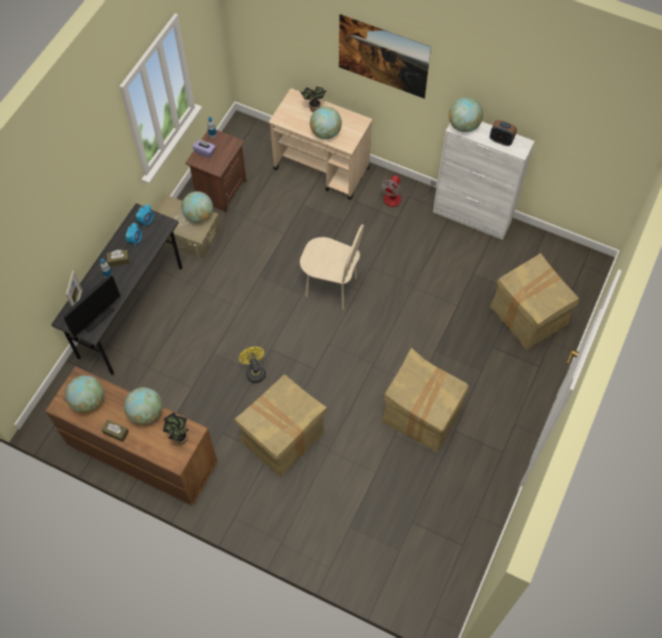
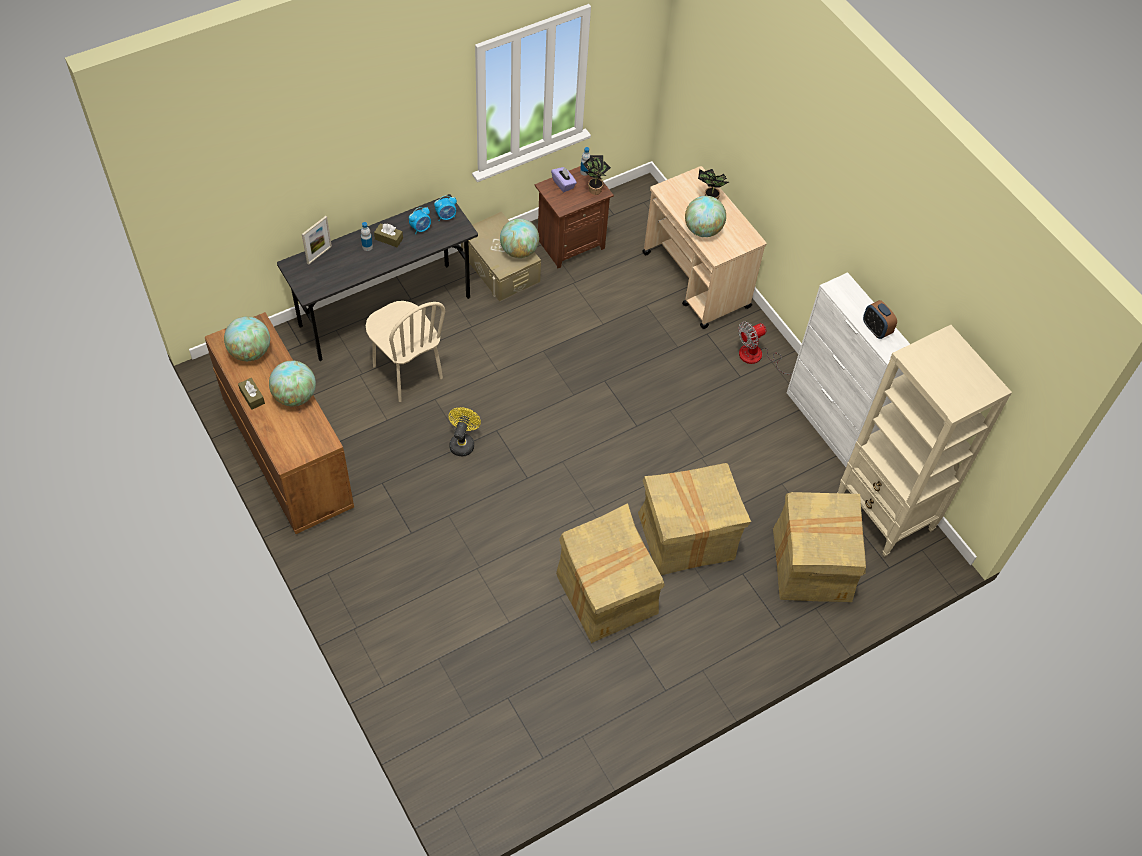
camera: 30 degrees right, 5 degrees down
(96, 317) = (324, 279): monitor -> none
(179, 438) = (307, 439): potted plant -> potted plant (594, 188)
(282, 437) = (439, 525): cardboard box -> cardboard box (687, 537)
(331, 287) = (610, 406): beige chair -> beige chair (407, 372)
(382, 70) = (792, 184): picture -> none
(463, 125) = (844, 291): globe -> none
(546, 255) = (885, 513): none -> beige bookcase

